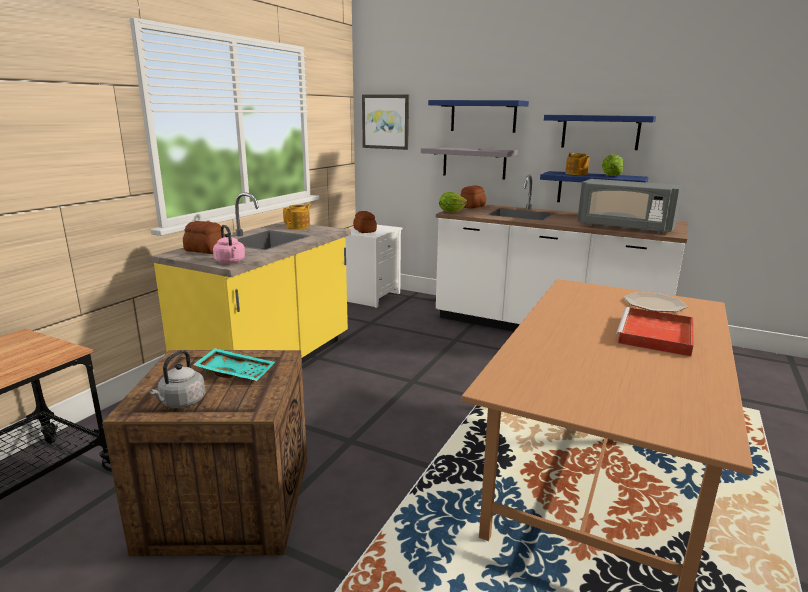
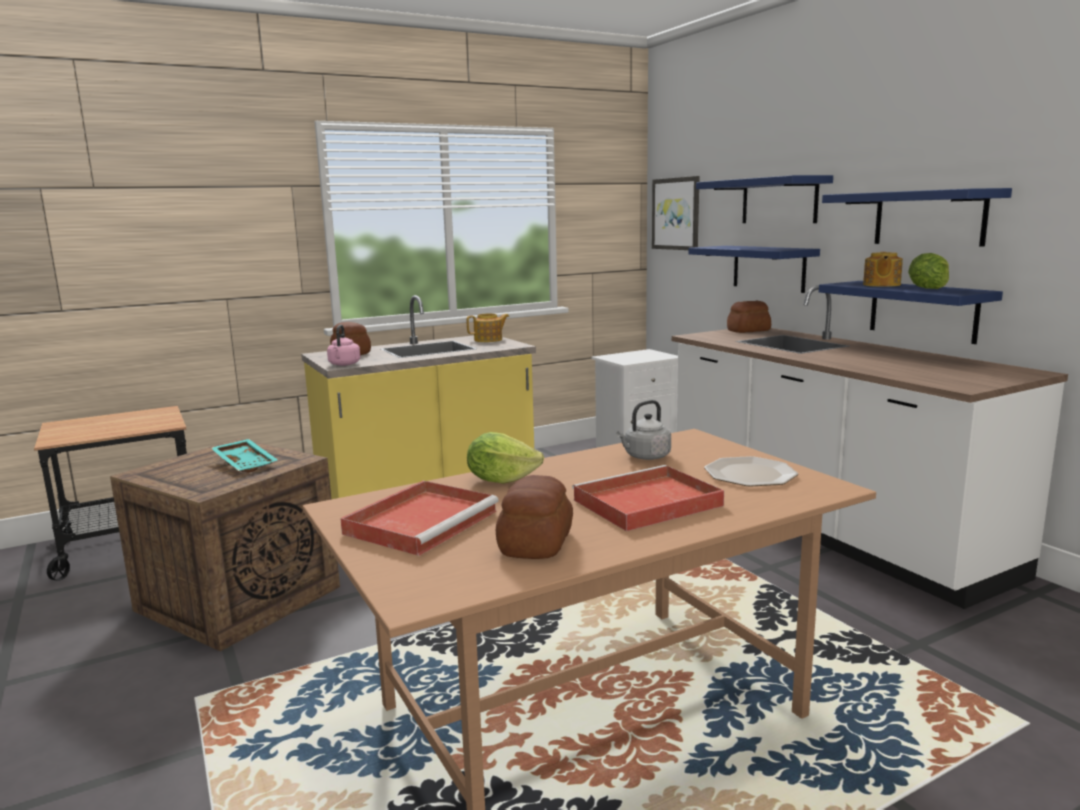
camera: 35 degrees right, 5 degrees down
(181, 402) = (172, 475): grey kettle -> grey kettle (645, 457)
(364, 230) = (626, 356): bread -> bread (534, 543)
(451, 212) = (697, 335): lettuce -> lettuce (501, 480)
(474, 162) = (768, 268): grey shelf -> blue shelf
(575, 383) = (423, 521): none -> red tray
(624, 228) = (904, 372): grey microwave -> none

